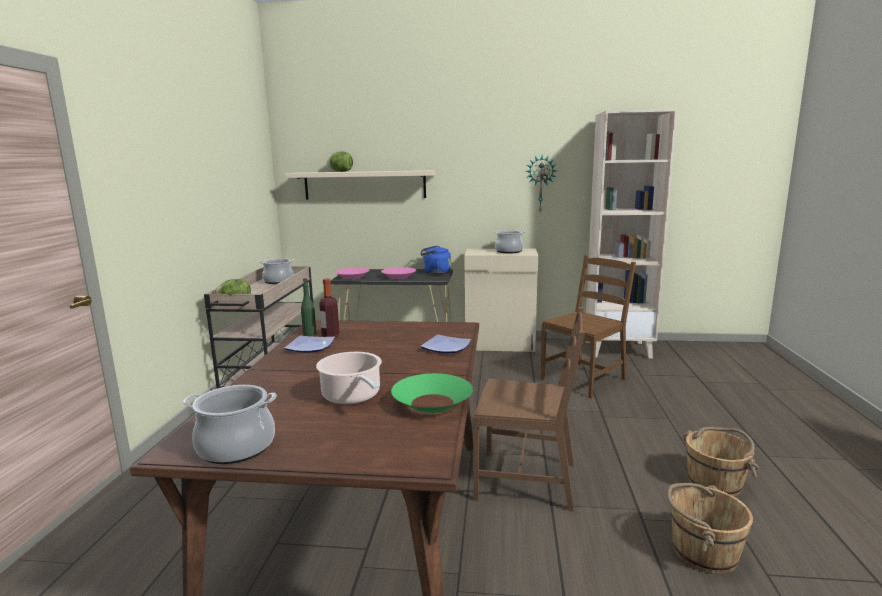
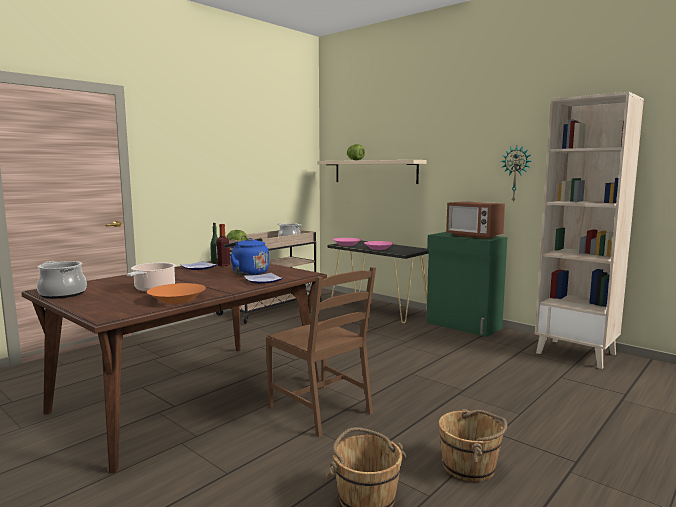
camera: 35 degrees right, 5 degrees down
(432, 403) = (177, 299): green bowl -> orange bowl
(435, 272) = (412, 249): blue kettle -> blue kettle (248, 273)
(500, 345) = (463, 325): beige cabinet -> green cabinet
(509, 251) = (474, 236): cooking pot -> microwave
(584, 379) = (493, 365): brown chair -> none

